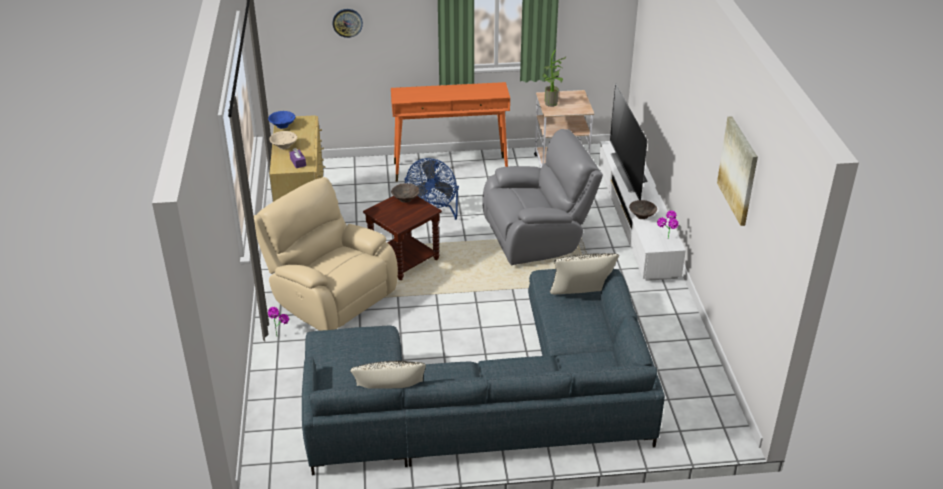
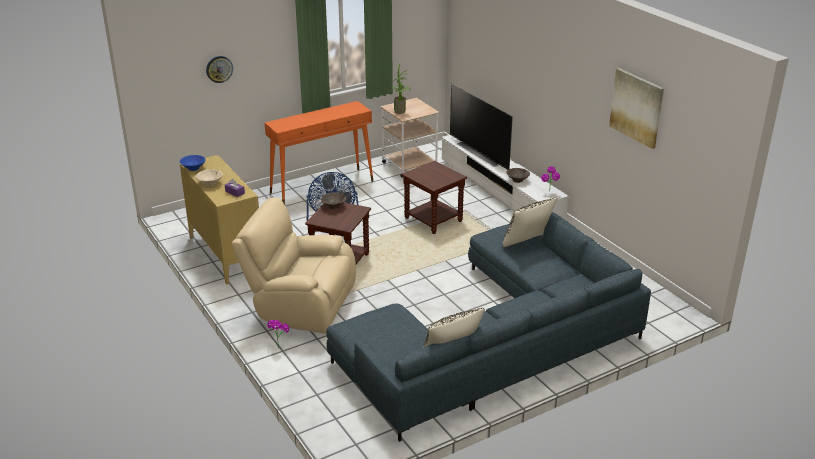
camera: 25 degrees left, 5 degrees down
(537, 237) = (434, 219): grey armchair -> brown side table

